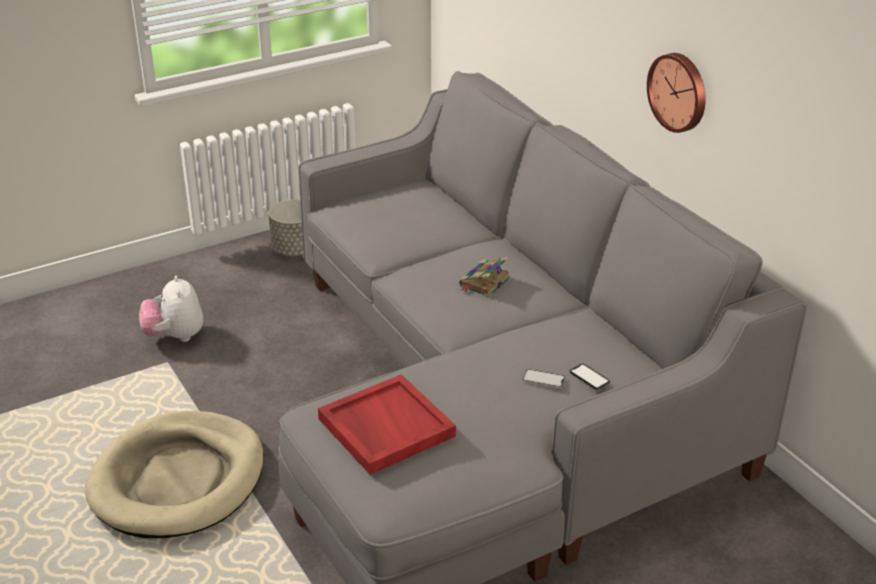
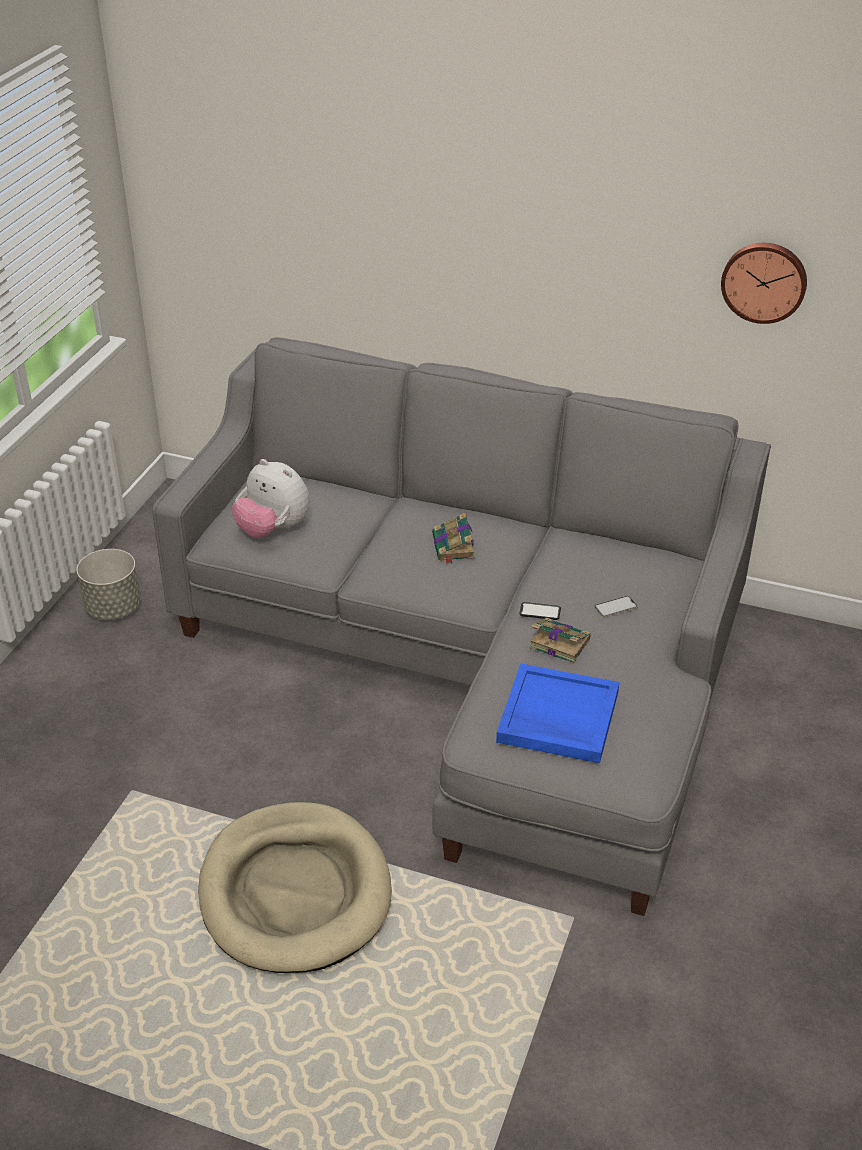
camera: 40 degrees left, 5 degrees up
(175, 336) = (104, 760): plush toy -> plush toy (273, 530)
(385, 427) = (557, 717): red tray -> blue tray
(460, 380) = (558, 643): none -> book
(589, 377) = (644, 587): phone -> phone (540, 612)
(679, 92) = (574, 293): wall clock -> wall clock (764, 281)

